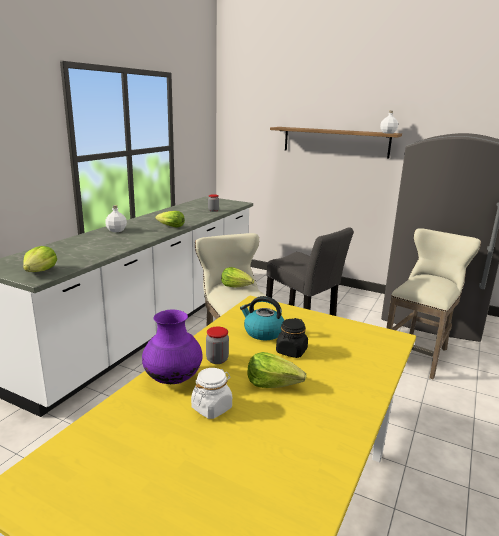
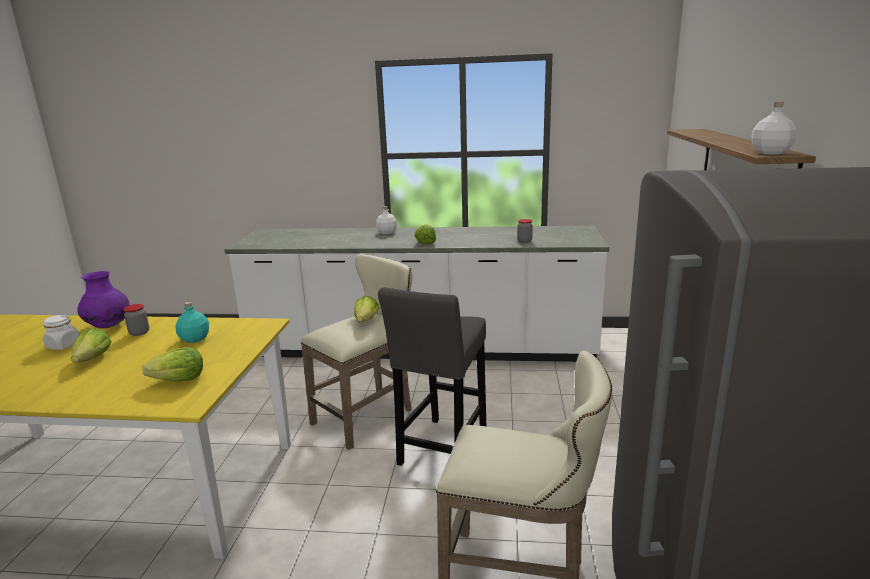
camera: 70 degrees right, 0 degrees up
(40, 271) = (257, 242): lettuce -> lettuce (179, 380)
(263, 332) = (194, 339): kettle -> turquoise bottle
(291, 351) = (153, 356): black jar -> none

